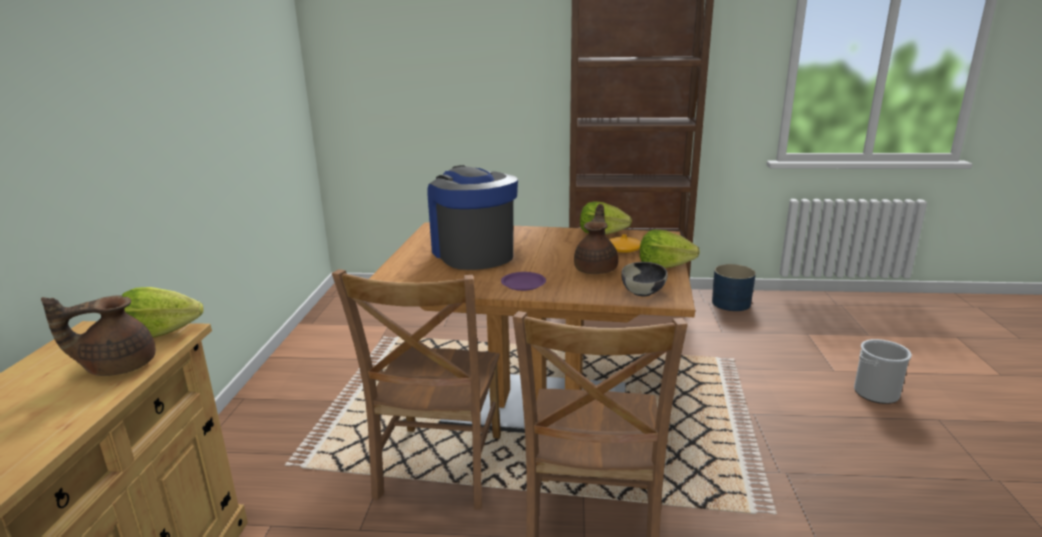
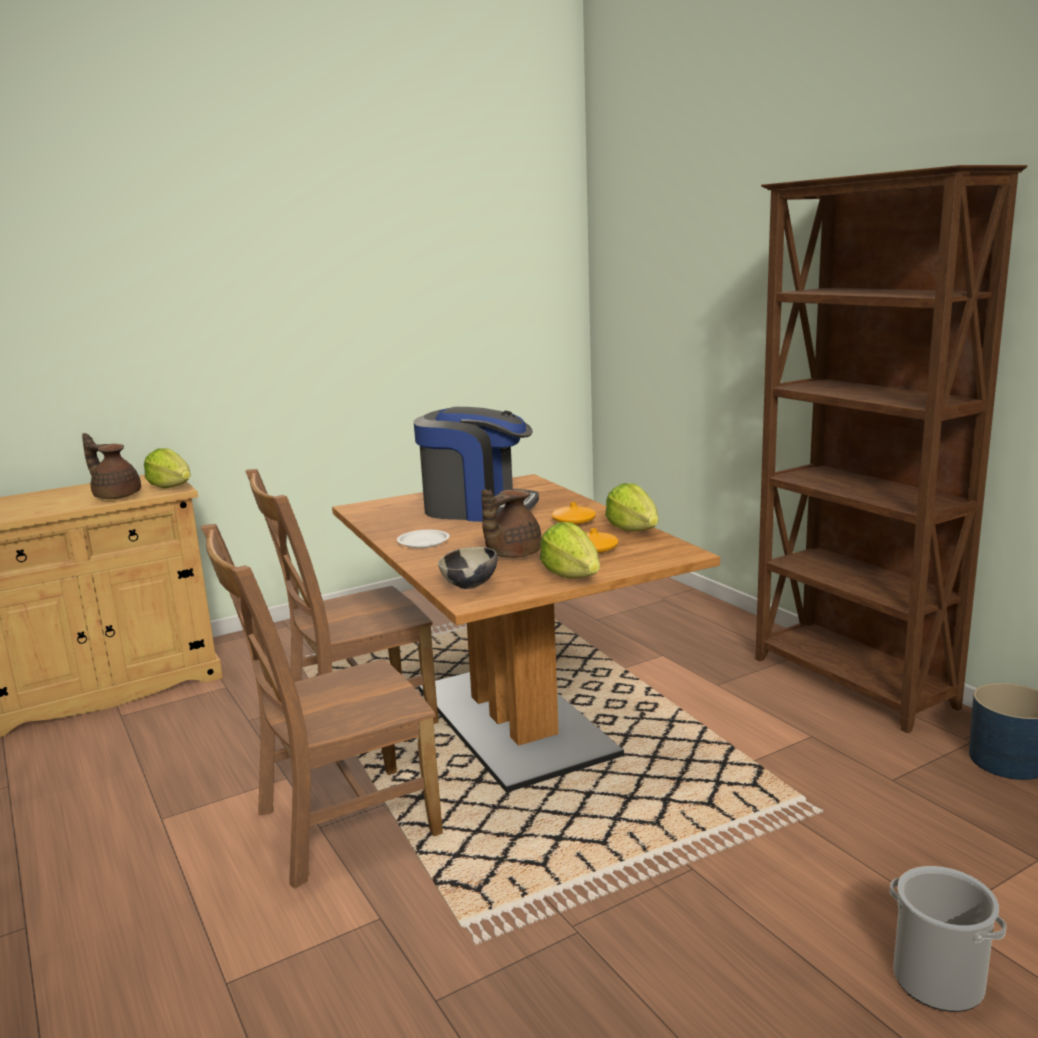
camera: 55 degrees right, 5 degrees down
(472, 253) = (477, 508): coffee machine -> coffee machine turned 75 degrees clockwise
(523, 284) = (423, 542): purple plate -> white plate
(558, 240) = (574, 522): none -> orange vase
(596, 269) = (511, 554): brown teapot -> brown teapot turned 150 degrees clockwise

